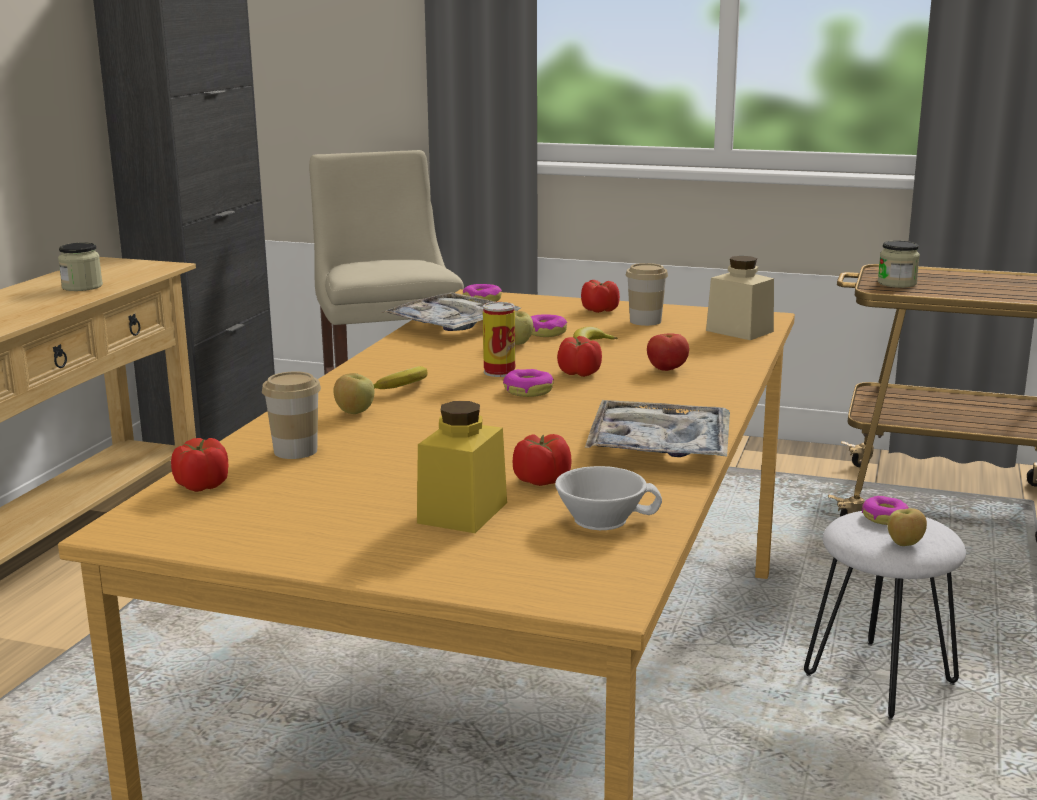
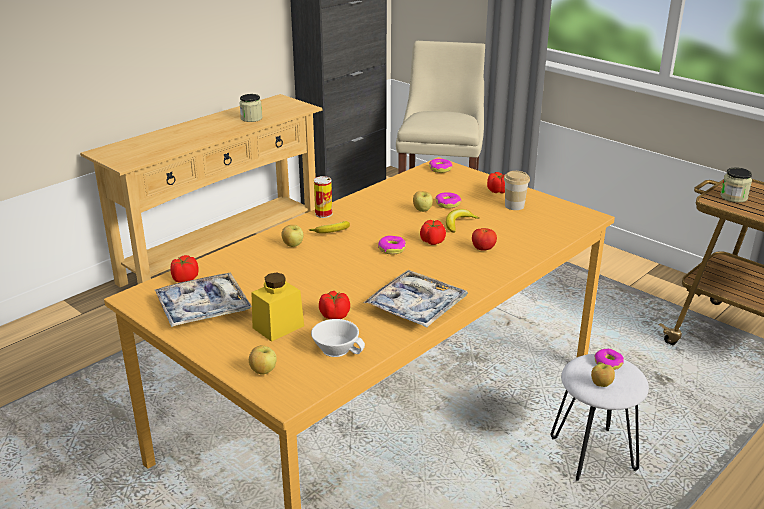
camera: 25 degrees right, 10 degrees up
(295, 451) = (243, 266): cup -> none
(452, 325) = (404, 187): tray -> tray (203, 308)
(499, 372) = (391, 231): can -> can (323, 214)
(513, 574) = (263, 371): none -> apple
(739, 331) = (561, 226): beige jar -> none

